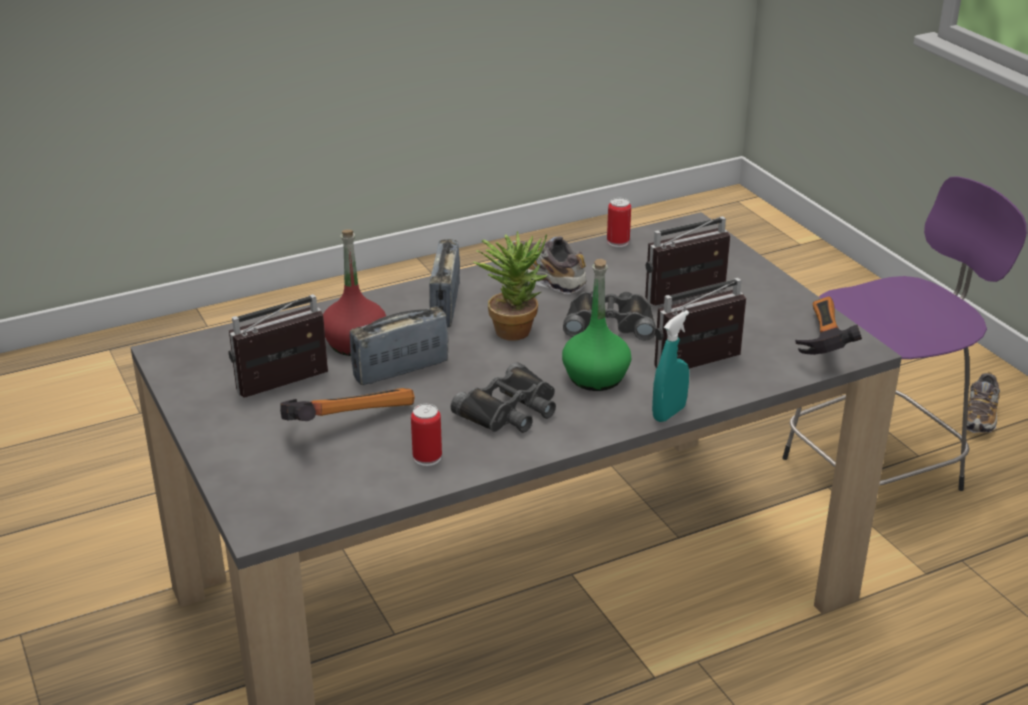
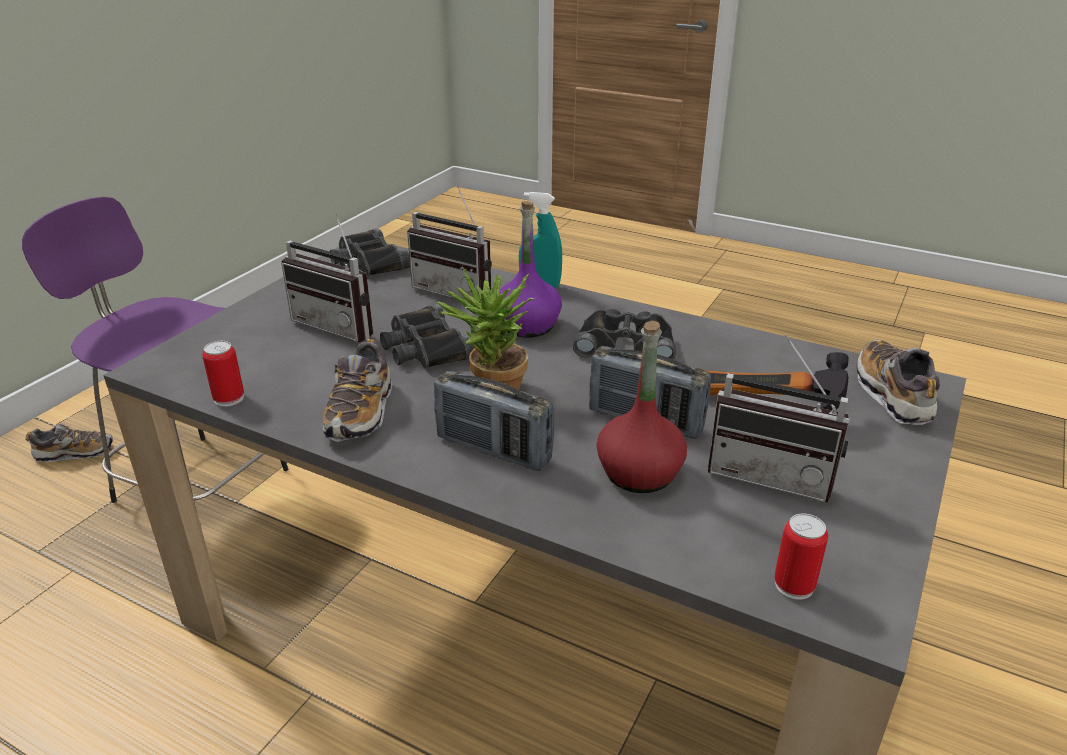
camera: 125 degrees left, 0 degrees up
(276, 497) = (892, 394): none -> shoe
(427, 458) = (738, 353): can -> can (794, 585)
(445, 306) = (493, 449): radio -> radio turned 60 degrees clockwise
(596, 377) = (527, 325): green bottle -> purple bottle
(817, 343) = (368, 262): hammer -> black binoculars

